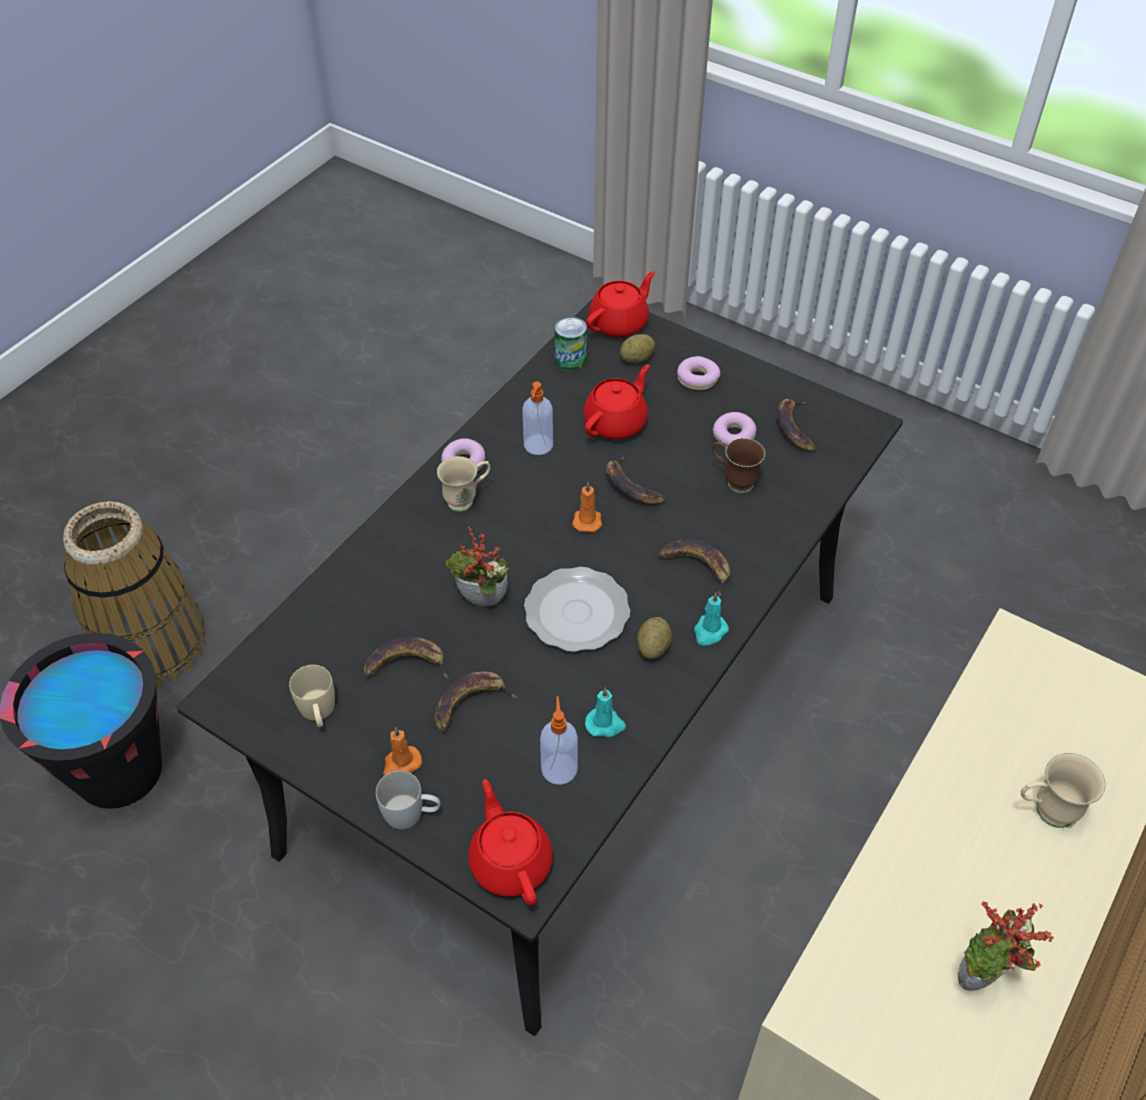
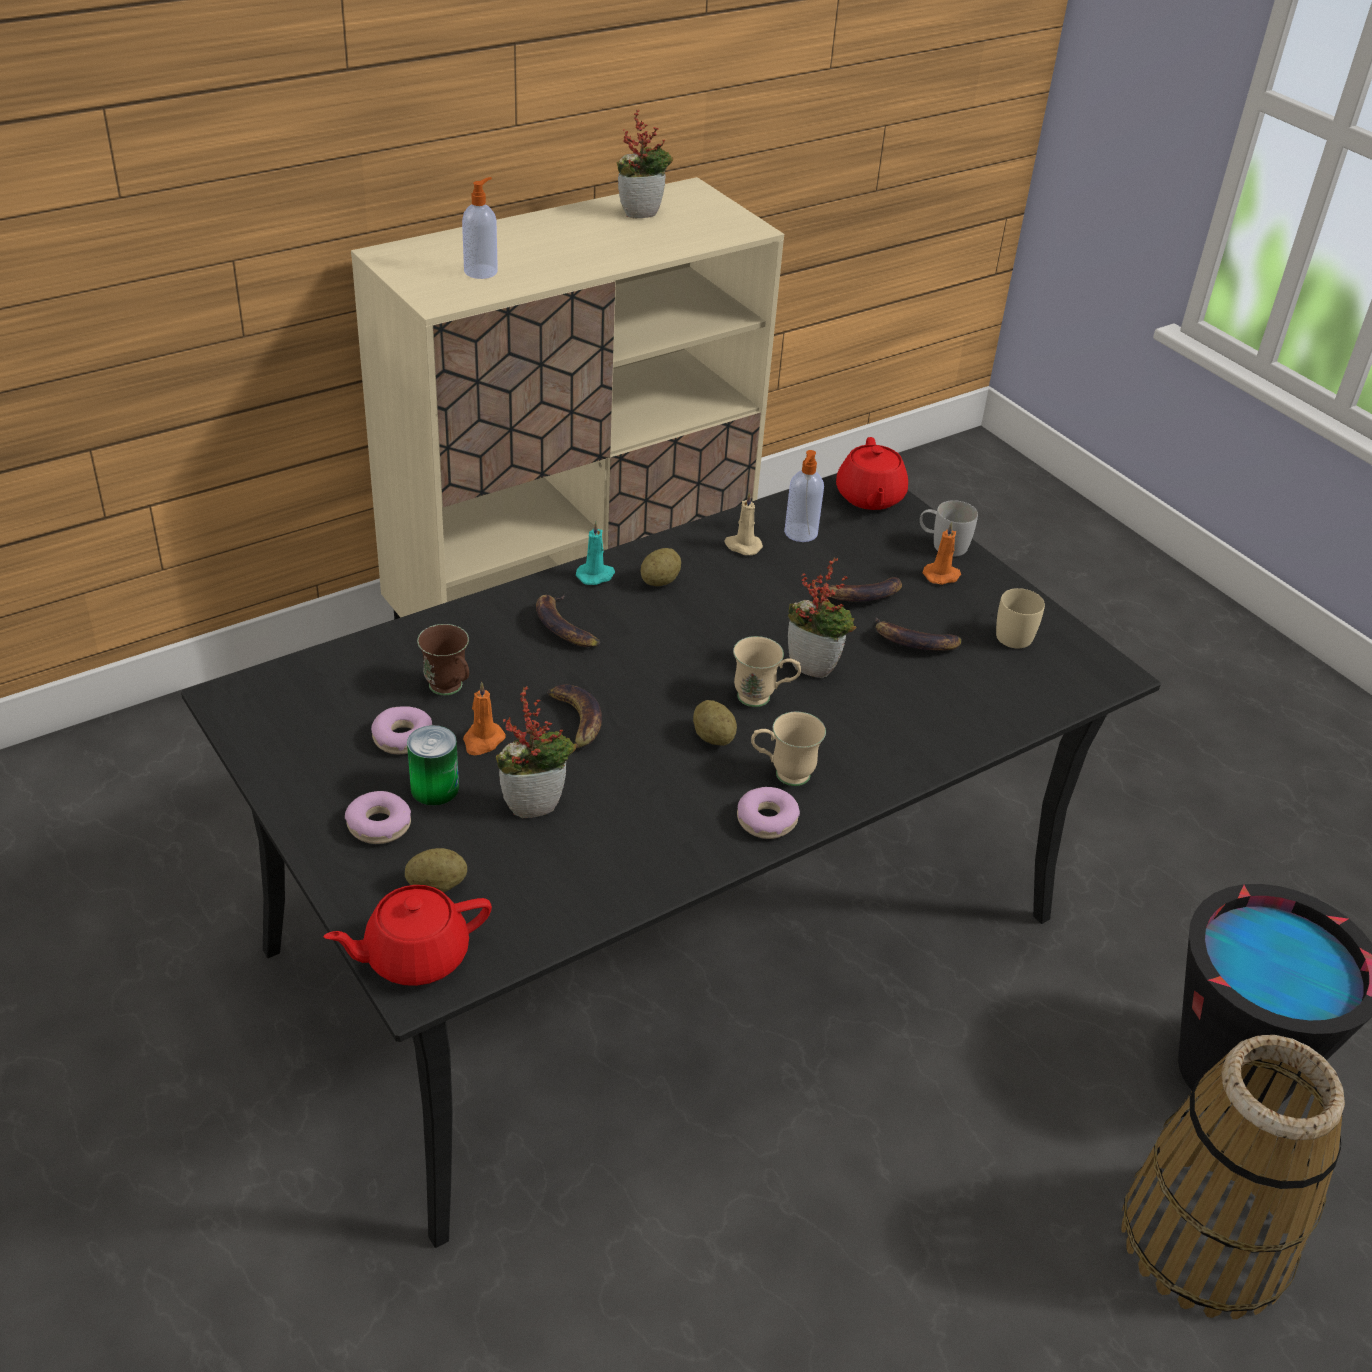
camera: 160 degrees left, 10 degrees down
(529, 511) = (713, 737): none -> potato
(538, 445) = (657, 809): soap dispenser -> soap dispenser (481, 271)
(570, 359) = (533, 919): can -> can (434, 788)
(578, 611) = (715, 630): plate -> none
(587, 520) = (651, 706): orange candle -> orange candle (482, 741)
(605, 724) = (742, 546): turquoise candle -> beige candle
(616, 422) = (535, 804): red teapot -> potted plant
(794, 428) = (320, 721): banana -> none
(1045, 812) = (525, 243): beige mug -> beige mug (762, 698)

